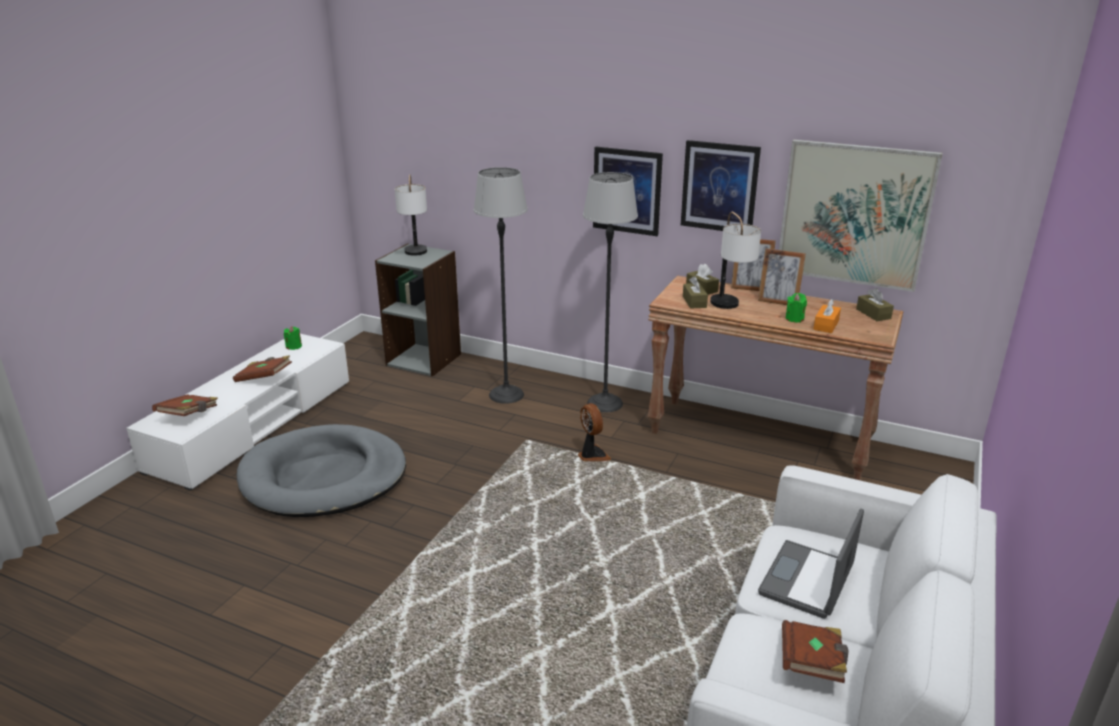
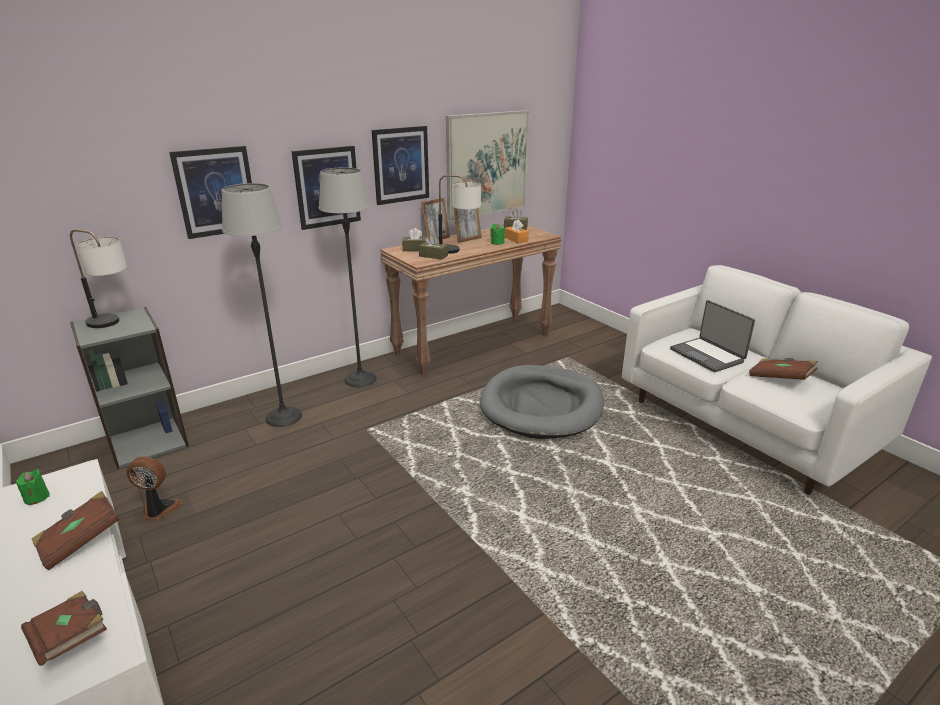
camera: 60 degrees left, 0 degrees up
(324, 477) = (278, 573): grey dog bed -> grey dog bed (541, 406)
(523, 170) = (216, 192): none -> picture
(592, 455) = (423, 408): fan -> fan (158, 510)

